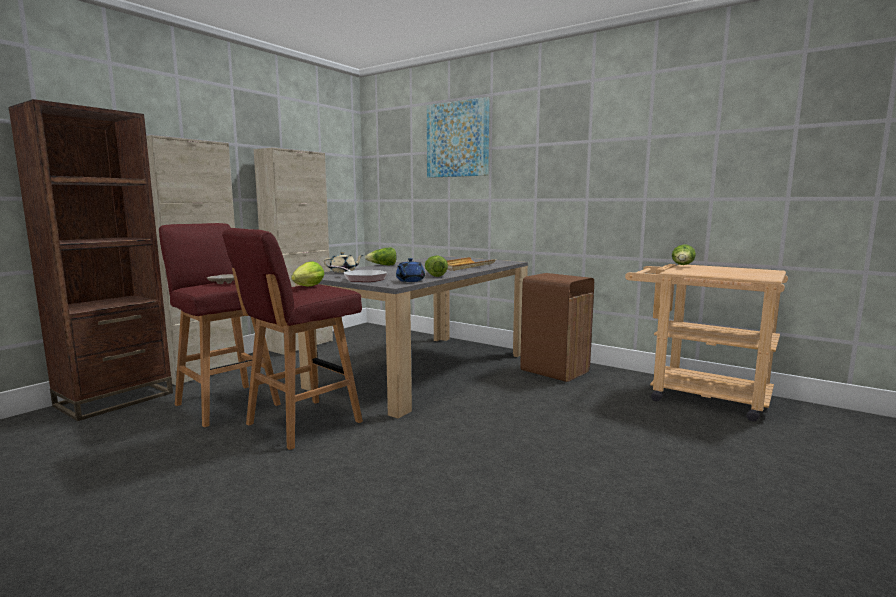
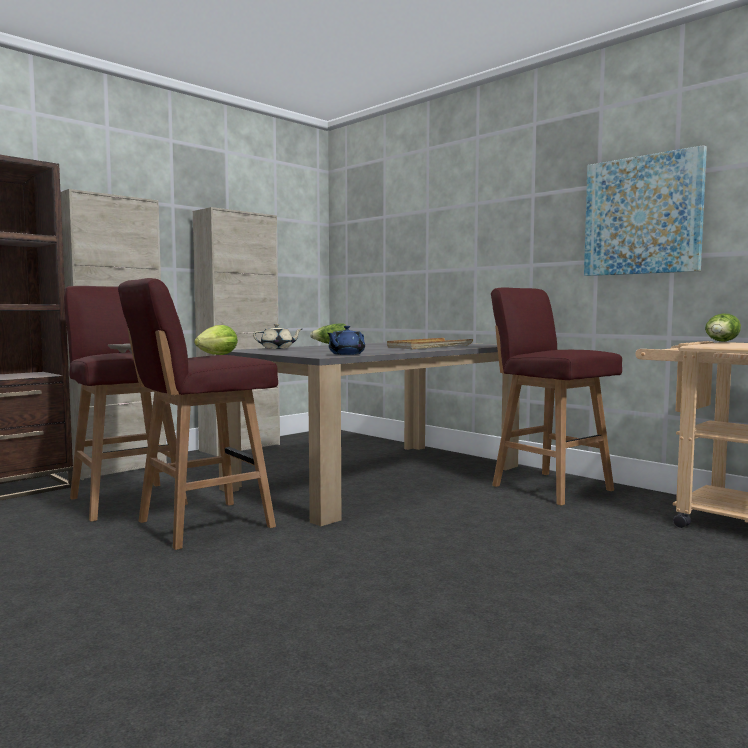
camera: 10 degrees right, 5 degrees down
(362, 279) = (290, 352): frying pan -> none
(434, 275) = (383, 351): lettuce -> none
(458, 139) = (437, 195): picture -> picture (642, 215)
(554, 371) = (550, 487): brown trash can -> red stool

